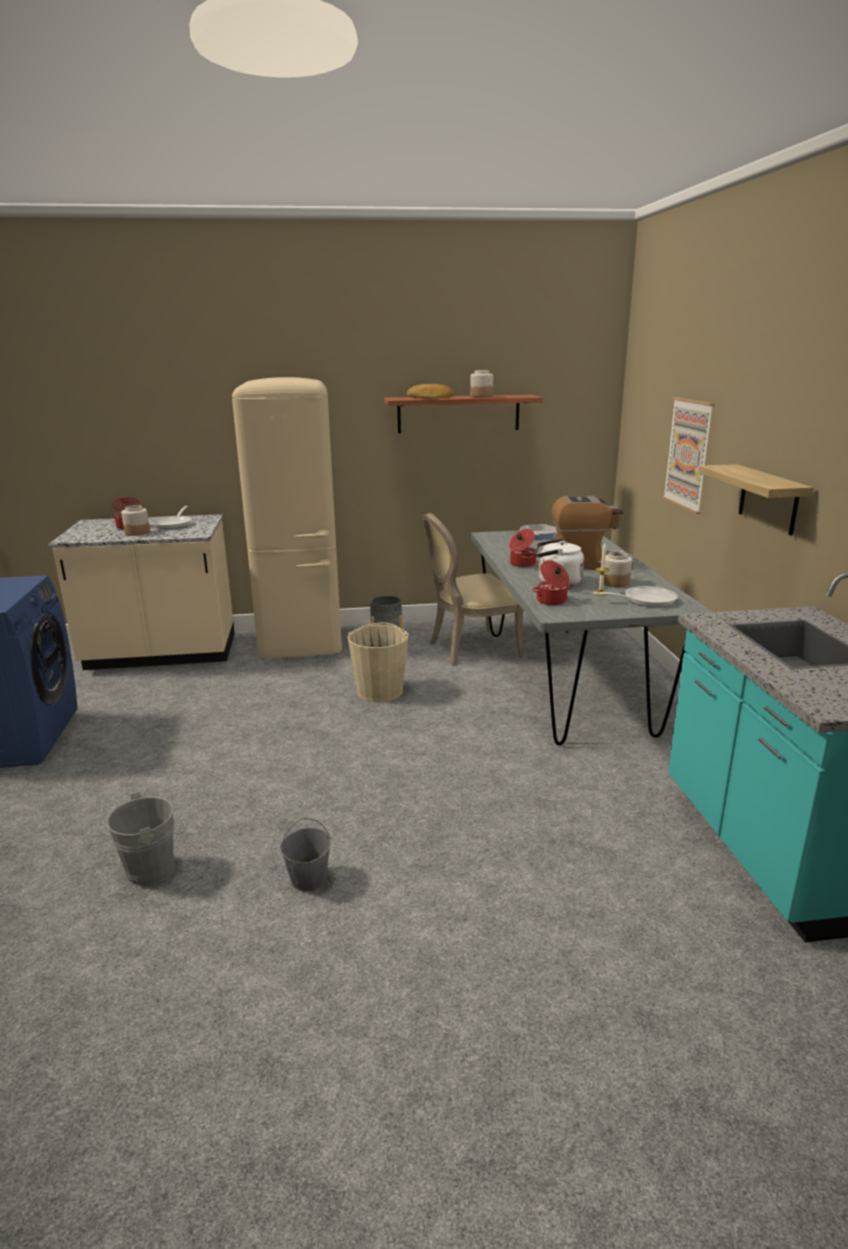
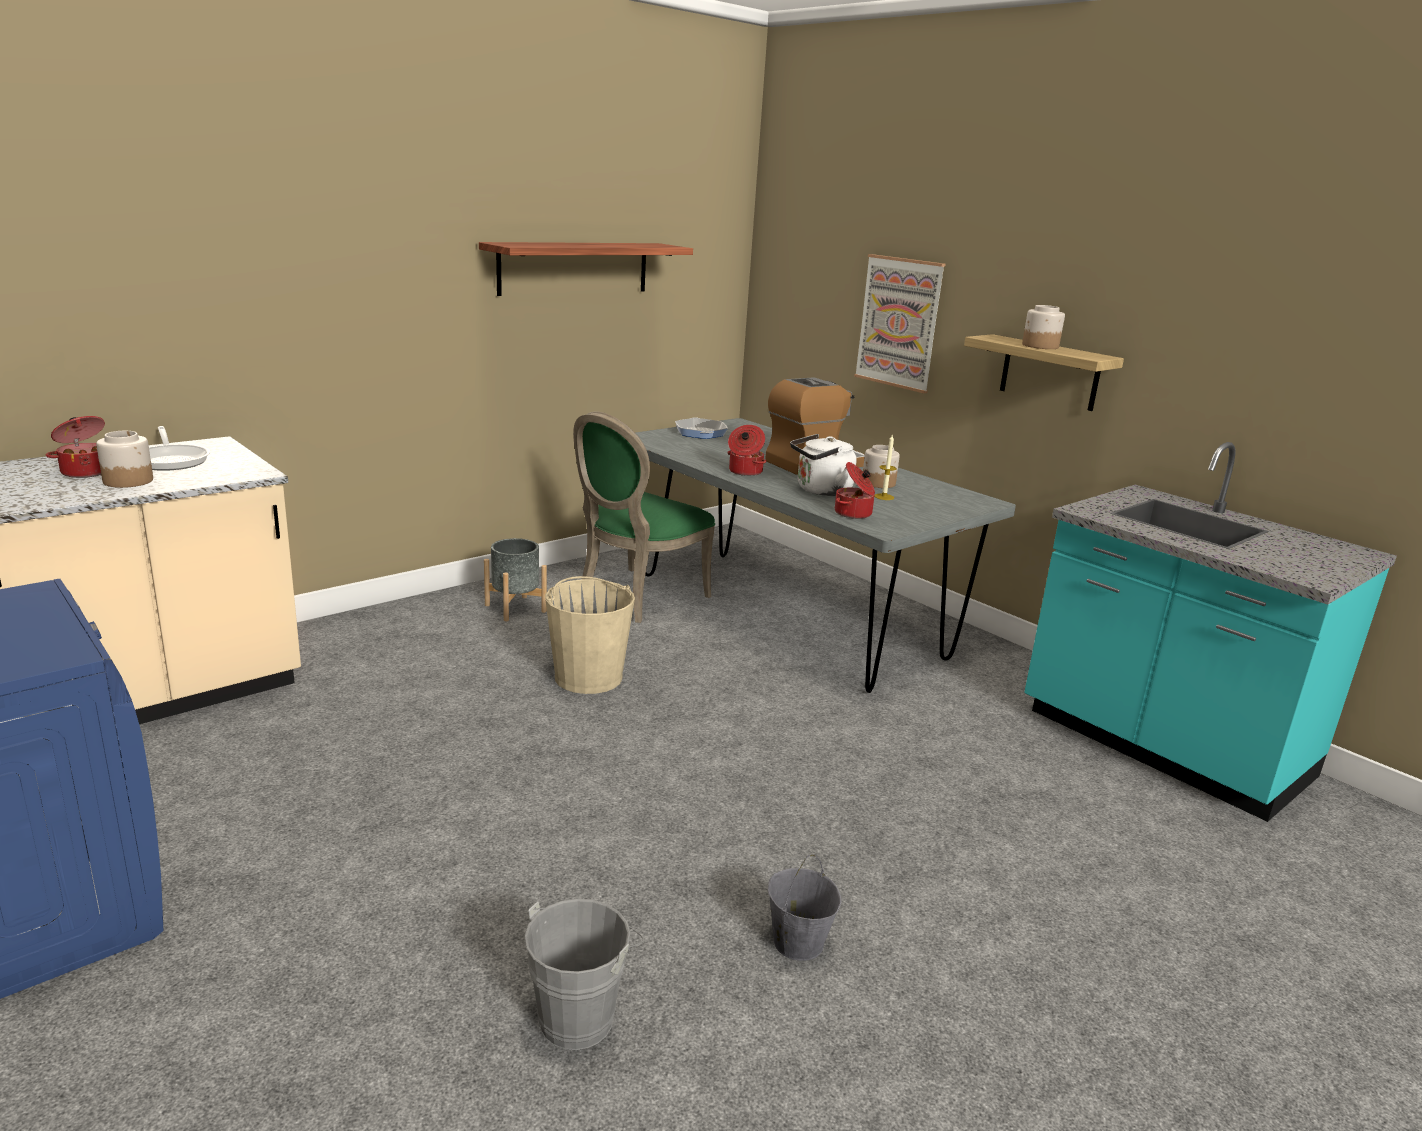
camera: 35 degrees left, 0 degrees up
(302, 643) = (388, 632): beige fridge -> none
(431, 398) = (555, 245): bread -> none
(470, 649) = (636, 597): beige chair -> green chair
(481, 396) = (611, 244): jar -> jar (1040, 346)
(644, 600) = (938, 499): frying pan -> none

